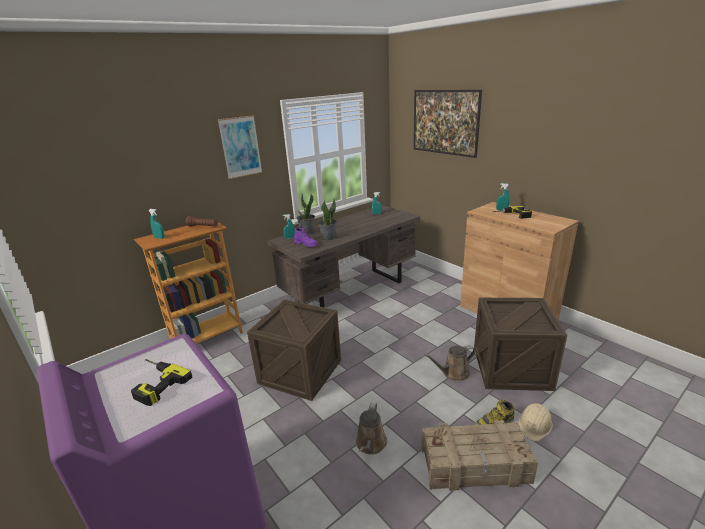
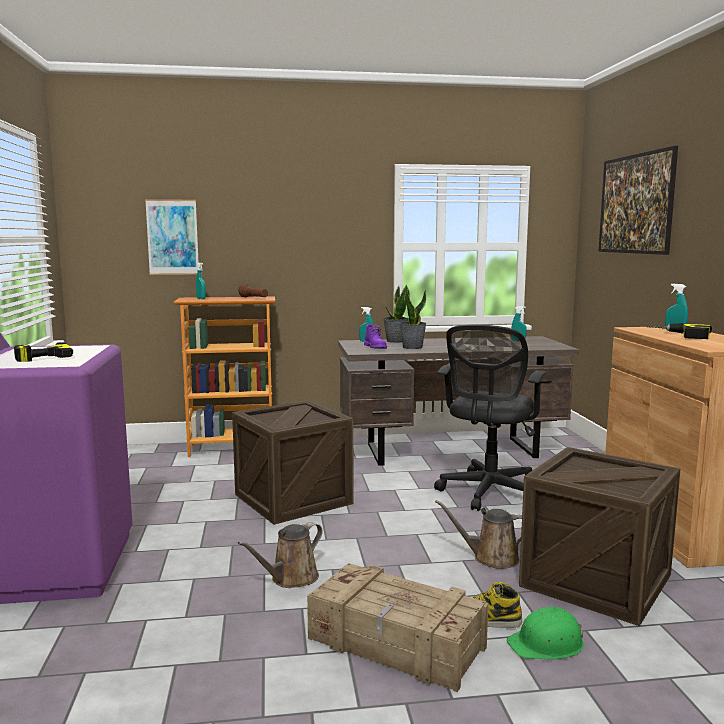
camera: 30 degrees right, 15 degrees down
(240, 147) = (329, 215): picture -> picture (172, 237)
(404, 321) = (488, 493): none -> black office chair
(534, 424) = (547, 644): beige hard hat -> green hard hat

